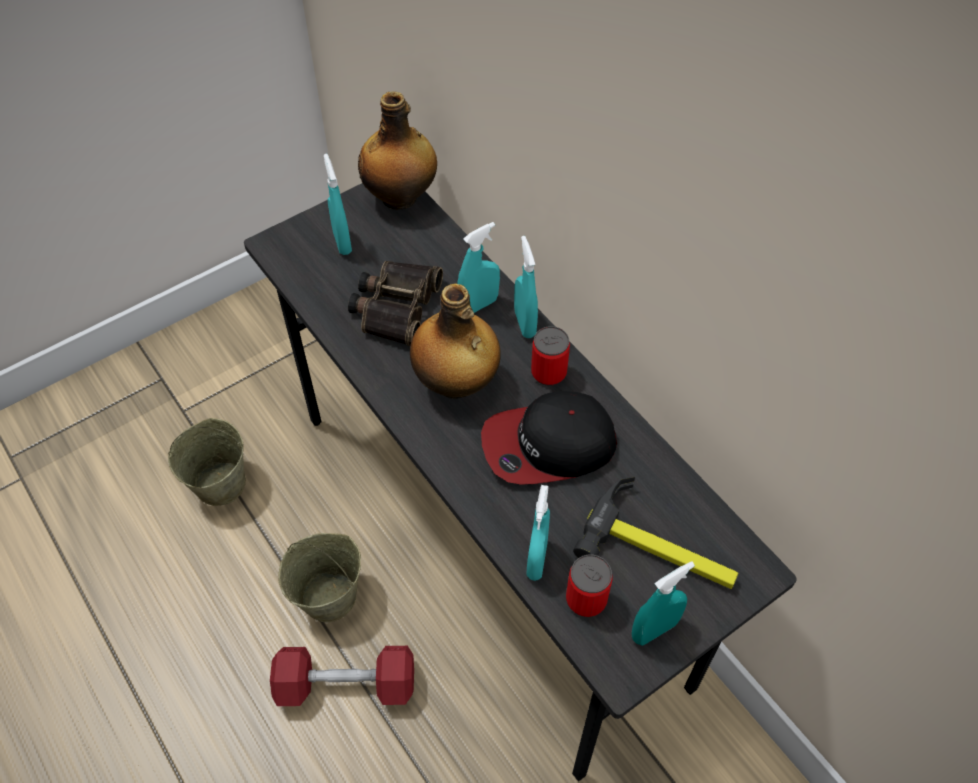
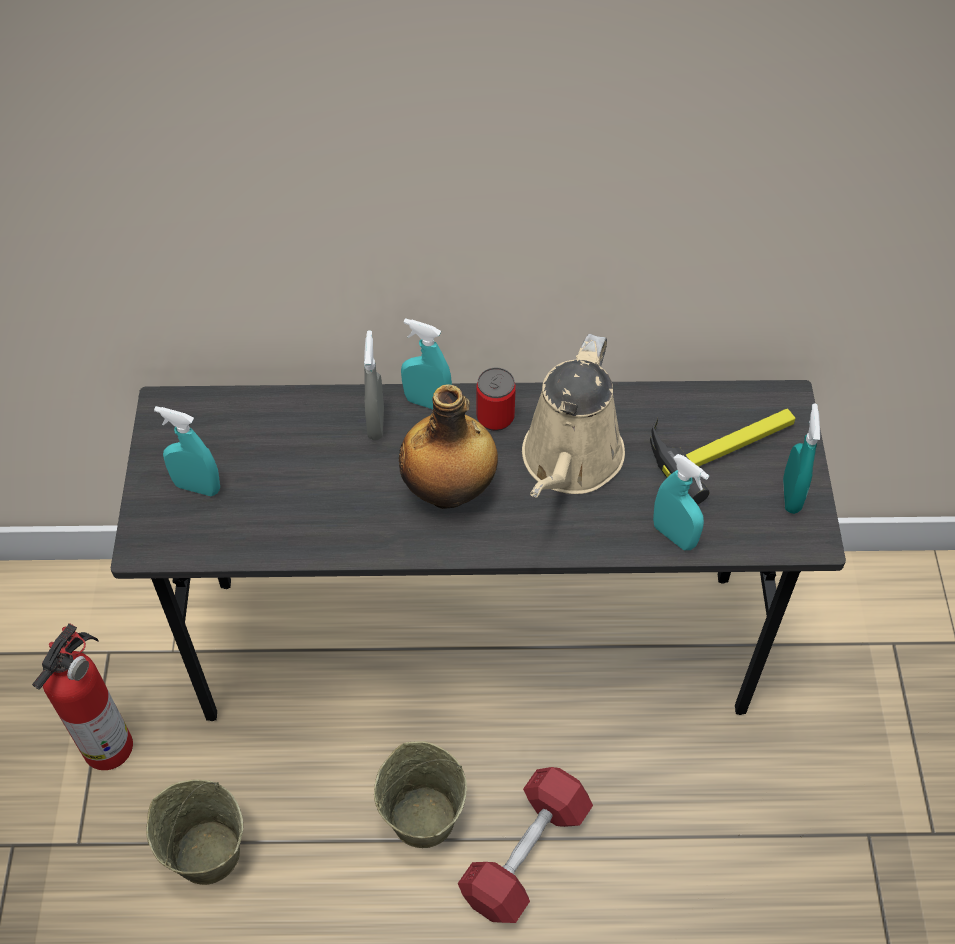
camera: 55 degrees left, 0 degrees up
(259, 381) = (110, 744): none -> fire extinguisher
(395, 306) = (319, 488): binoculars -> none
(401, 197) = (185, 408): bottle -> none
(479, 305) = (376, 423): turquoise spray bottle -> grey spray bottle
(548, 445) = (569, 462): cap -> beige watering can
(586, 599) = (734, 523): can -> none

